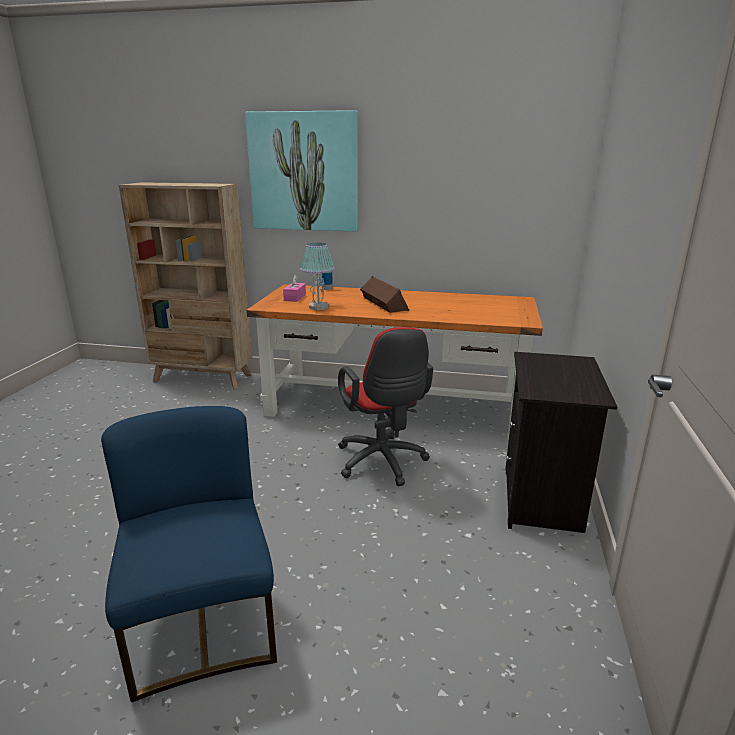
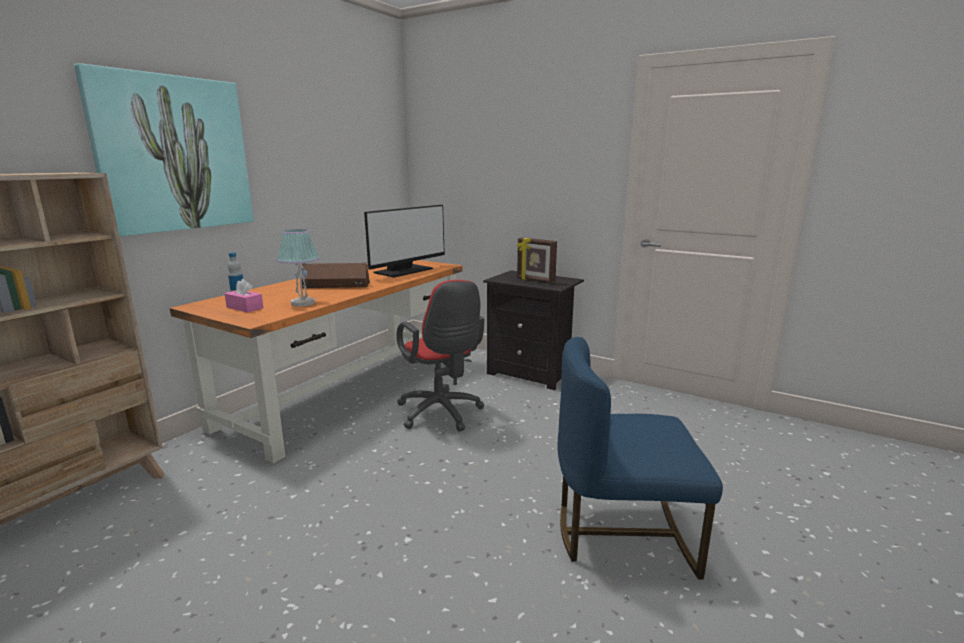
camera: 70 degrees left, 5 degrees down
(383, 463) = (441, 414): red office chair -> red office chair turned 60 degrees clockwise
(472, 312) = (404, 271): none -> monitor
(553, 377) = (535, 280): none -> picture frame

